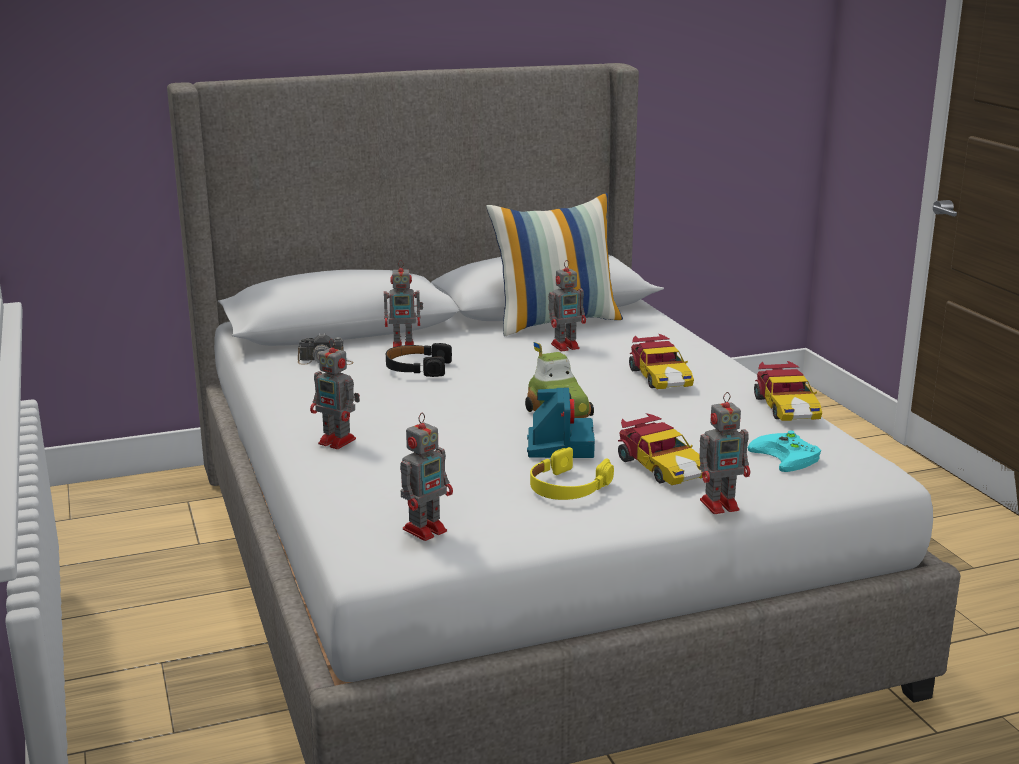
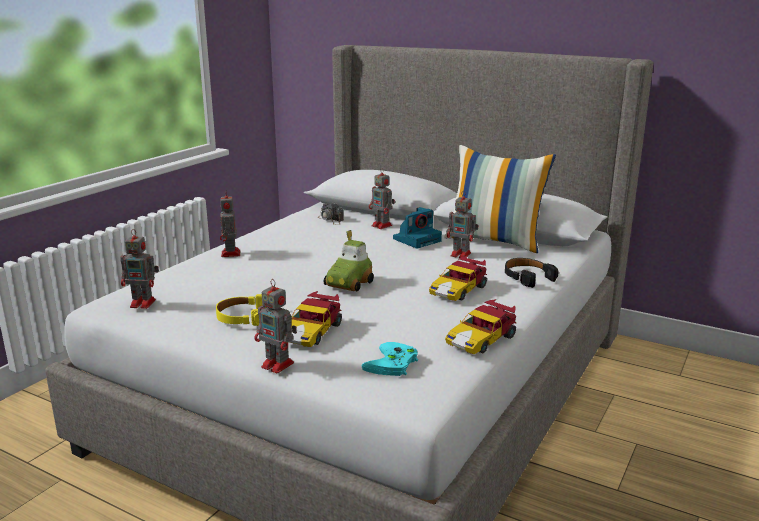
camera: 50 degrees right, 0 degrees up
(417, 368) = (355, 237): black headphones -> black headphones (527, 277)
(559, 445) = (302, 297): camera -> camera (417, 239)

